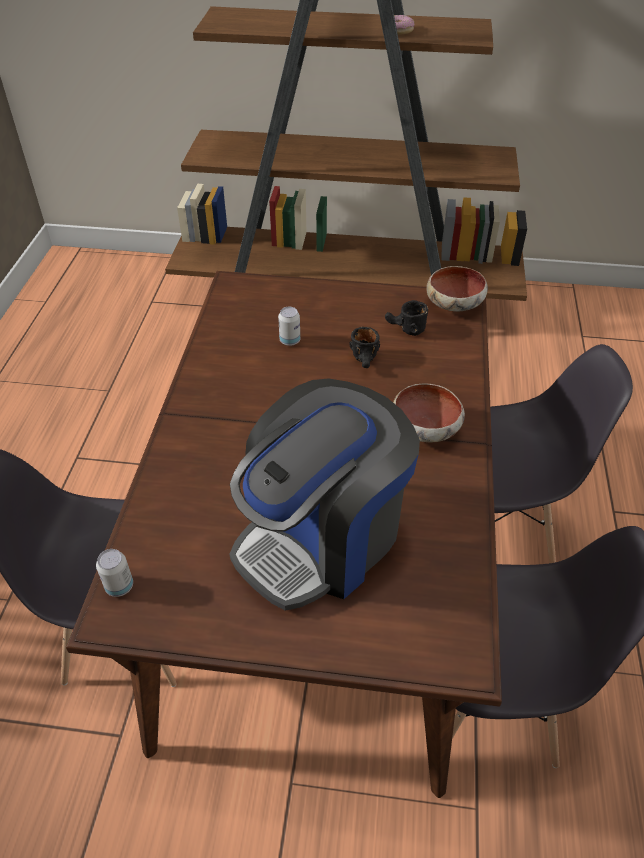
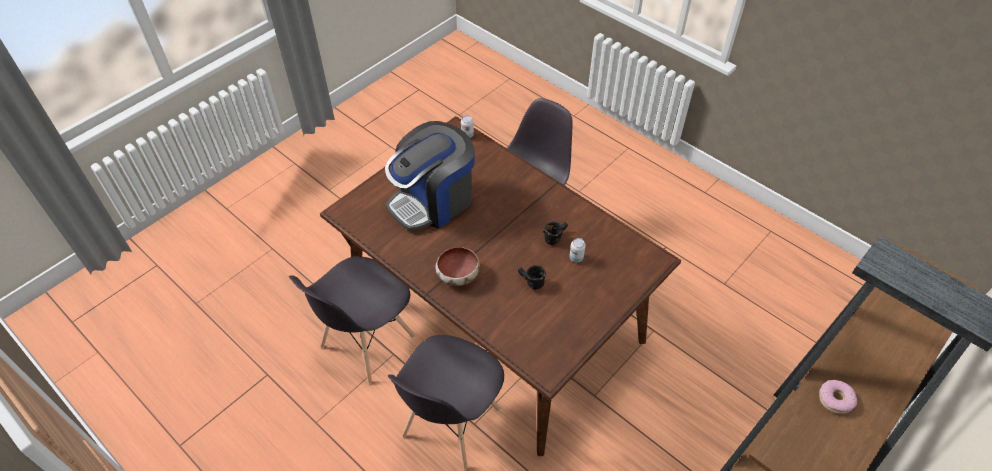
camera: 125 degrees right, 5 degrees up
(322, 537) = (433, 201): coffee machine -> coffee machine turned 120 degrees counterclockwise
(404, 329) = (543, 319): black mug -> black mug (555, 236)
(454, 304) = (548, 365): bowl -> none

